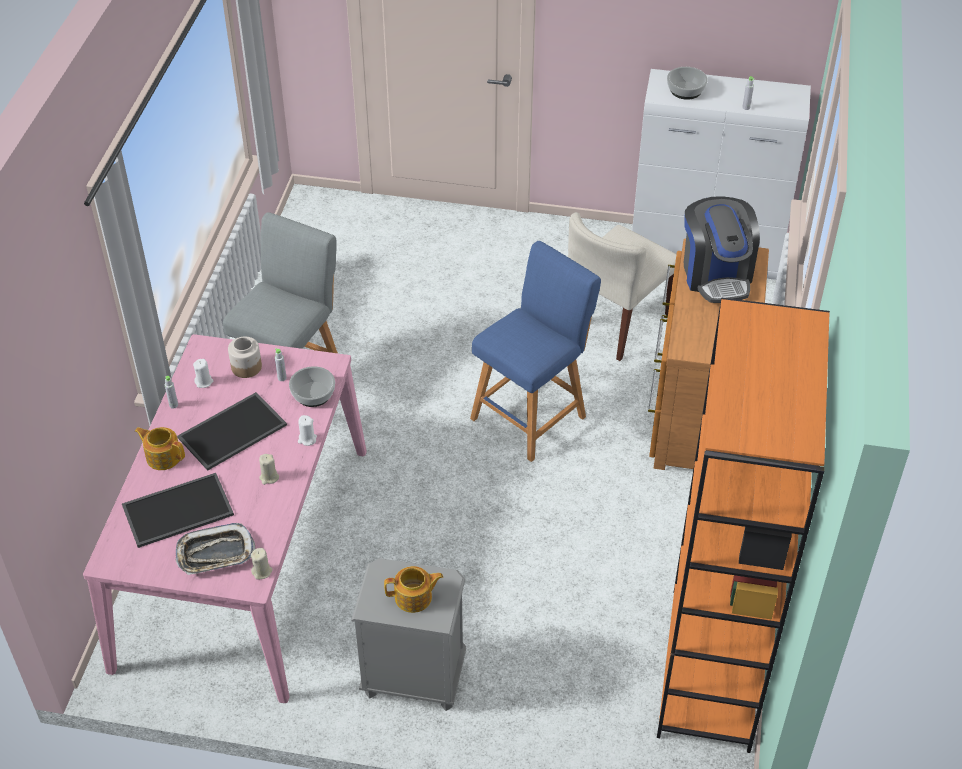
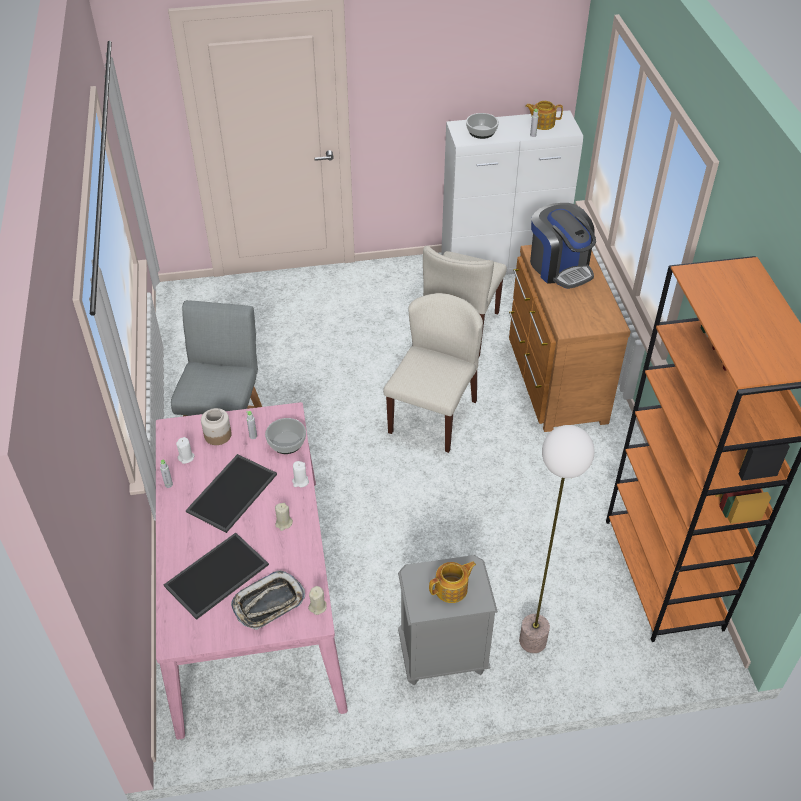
camera: 20 degrees left, 0 degrees up
(163, 456) = (180, 532): teapot -> teapot (542, 123)
(521, 693) = (532, 640): none -> floor lamp
(532, 414) = (432, 415): blue stool -> beige chair

